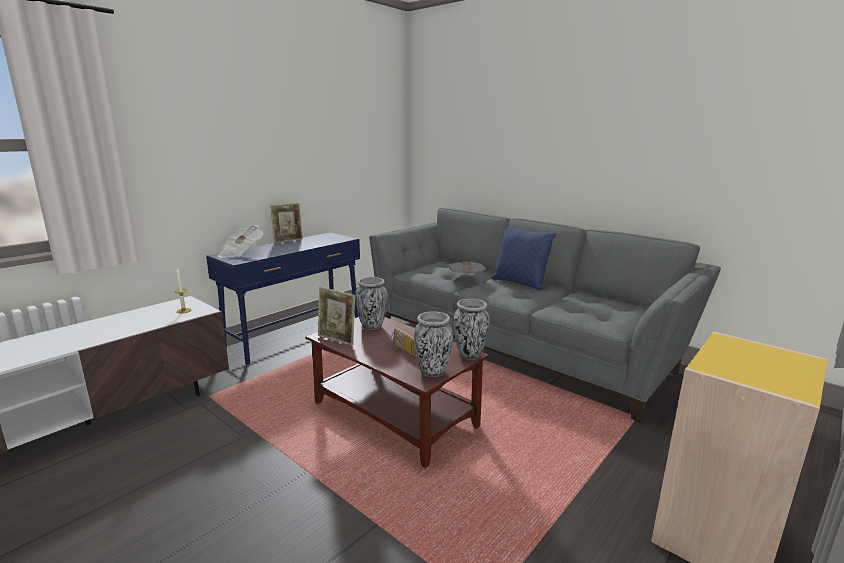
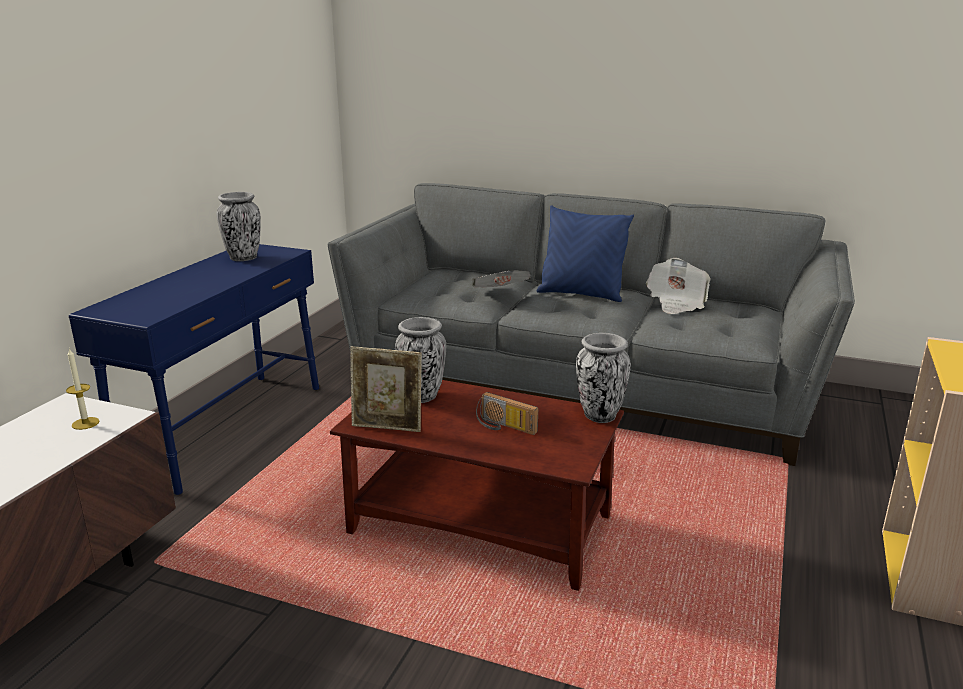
camera: 20 degrees left, 5 degrees up
(241, 253) = (133, 302): newspaper -> newspaper (676, 303)
(288, 241) = (191, 267): picture frame -> none
(432, 372) = (572, 451): vase -> vase (243, 258)

